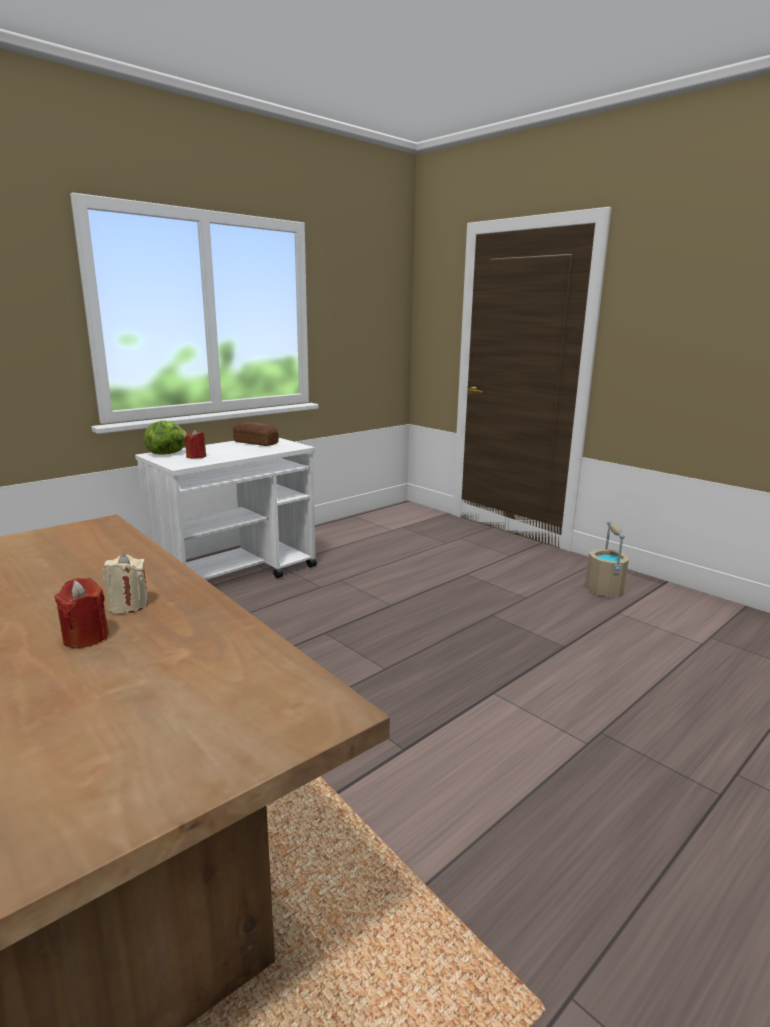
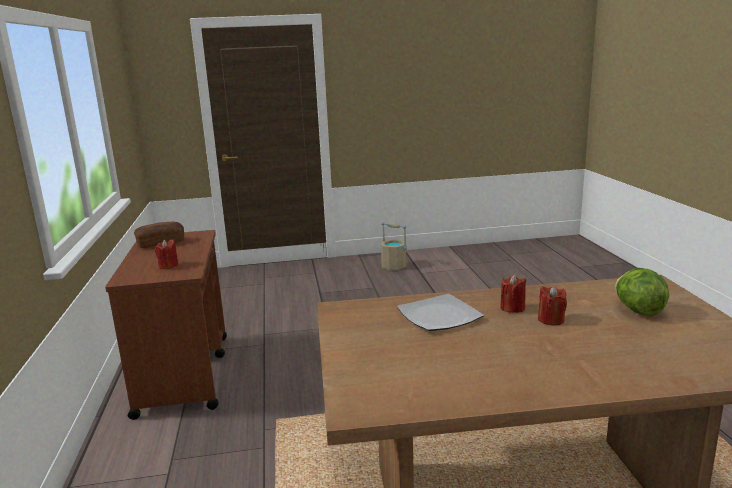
camera: 55 degrees left, 0 degrees up
(88, 569) = (439, 315): none -> plate
(128, 605) = (512, 308): beige candle -> red candle
(168, 453) = (132, 274): lettuce -> lettuce (638, 310)
(237, 574) = (184, 373): white cart -> brown cart

